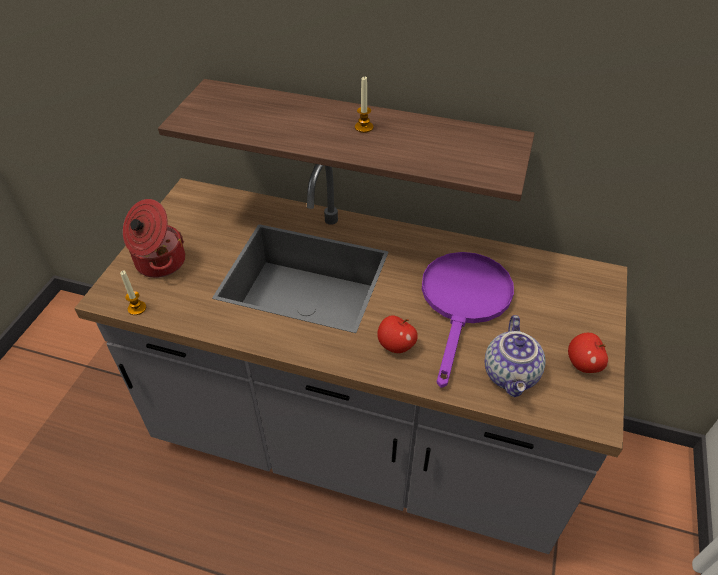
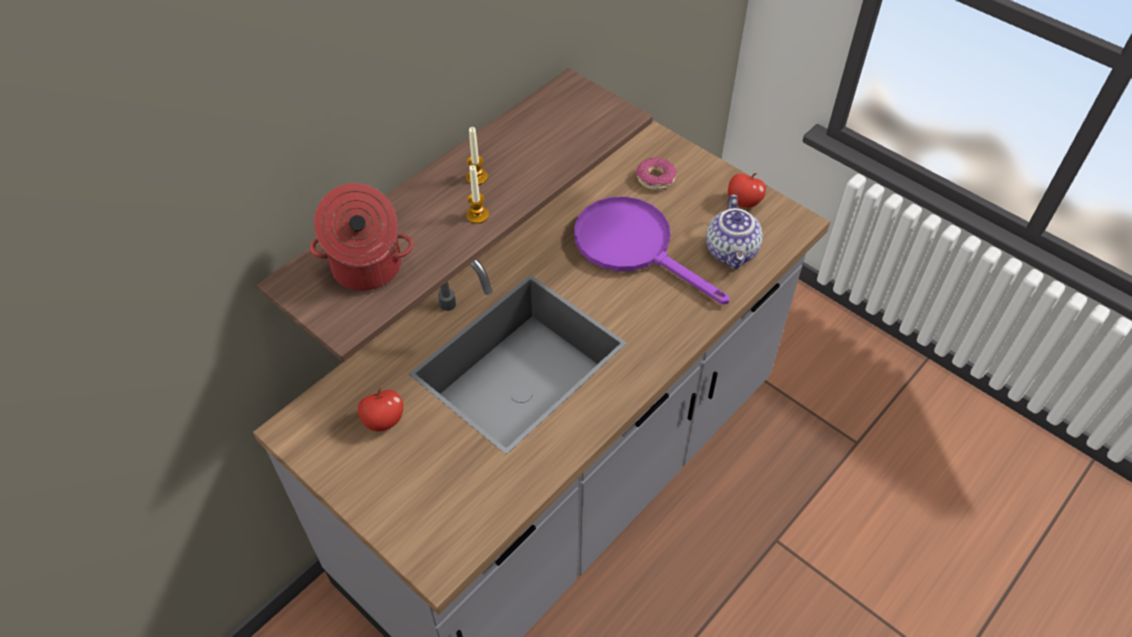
camera: 65 degrees left, 5 degrees up
(137, 308) = (479, 535): candle -> candle (477, 215)
(159, 262) = (410, 494): cooking pot -> cooking pot (366, 268)
(396, 345) = (659, 318): apple -> apple (383, 421)
(512, 375) = (732, 252): teapot -> teapot turned 60 degrees clockwise
(555, 291) = (655, 179): none -> donut

